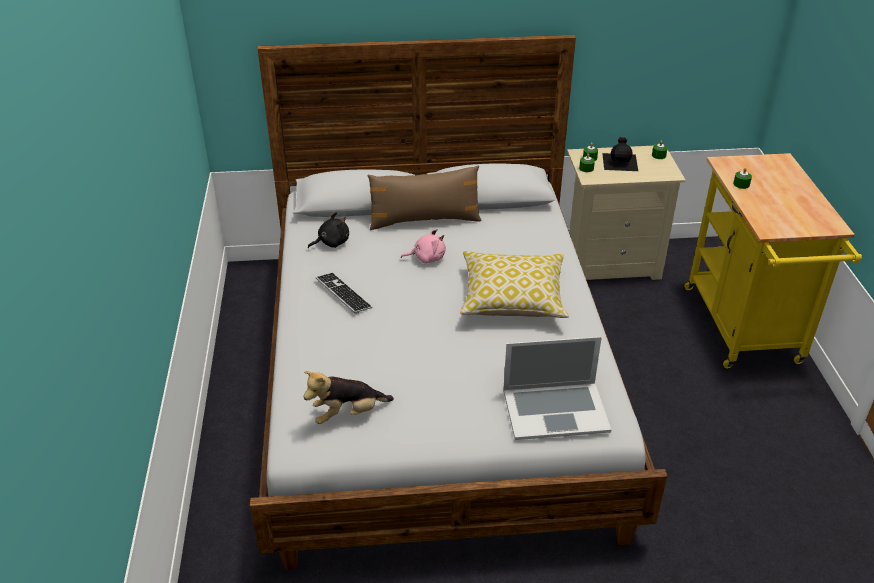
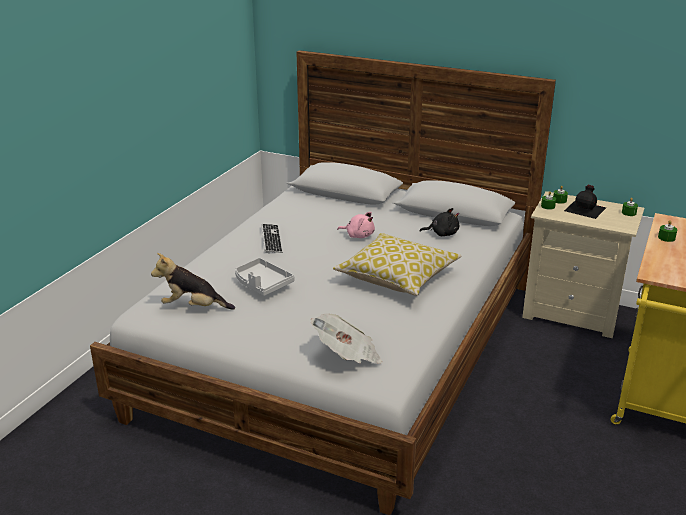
camera: 30 degrees right, 10 degrees down
(331, 242) = (299, 209): black plush toy -> black plush toy (442, 233)
(393, 356) = (262, 284): none -> grey tray
(424, 220) = (383, 213): brown pillow -> none
(555, 410) = (347, 355): laptop -> newspaper

